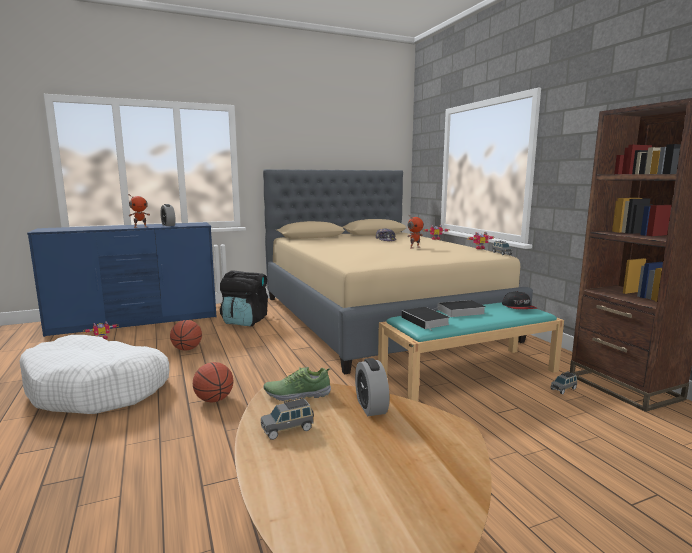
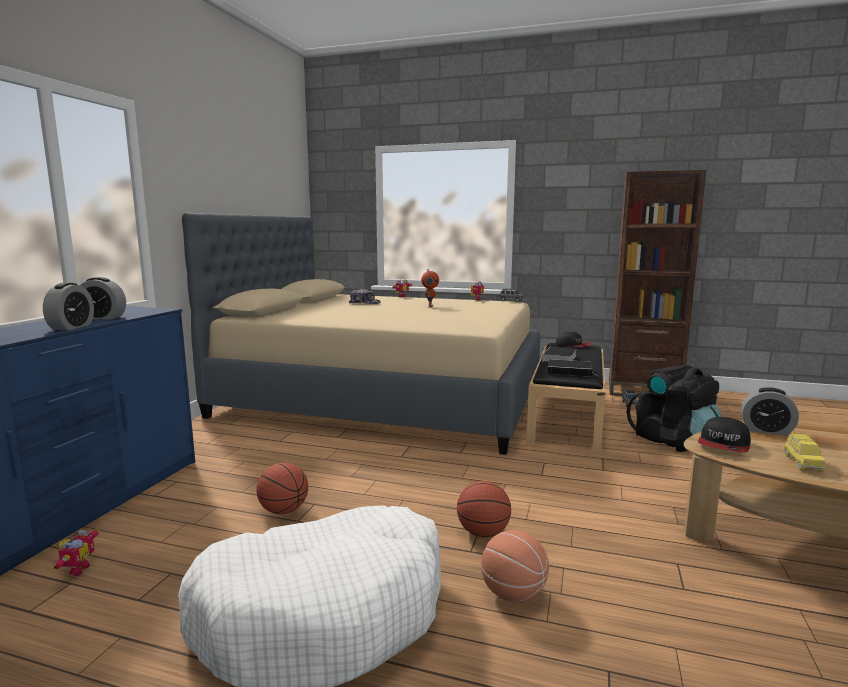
camera: 50 degrees left, 0 degrees up
(140, 227) = (71, 327): toy robot -> alarm clock
(148, 428) = (513, 594): none -> basketball
(245, 321) = (255, 452): black backpack -> black backpack (674, 441)
(288, 429) = (802, 463): grey toy car -> yellow toy car
(297, 394) = (724, 445): shoe -> cap
(469, 372) = (566, 415): turquoise bench -> black bench

